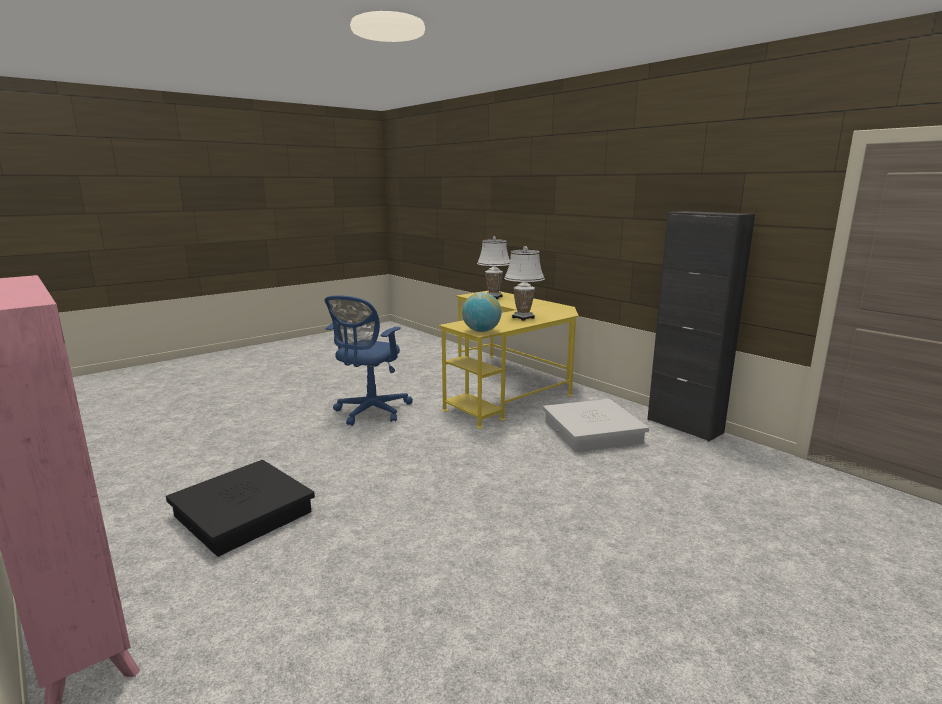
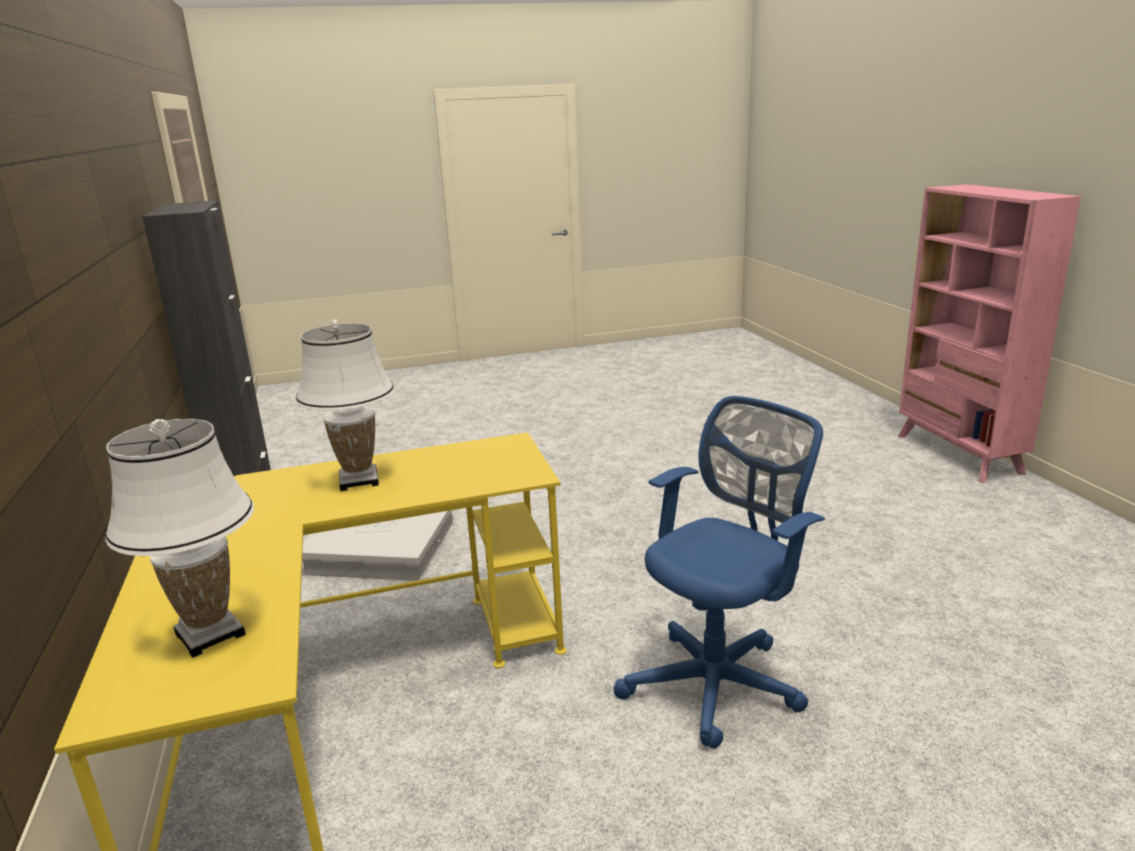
camera: 155 degrees left, 5 degrees up
(243, 514) = (887, 517): black storage box -> none
(481, 331) = (503, 446): globe -> none

